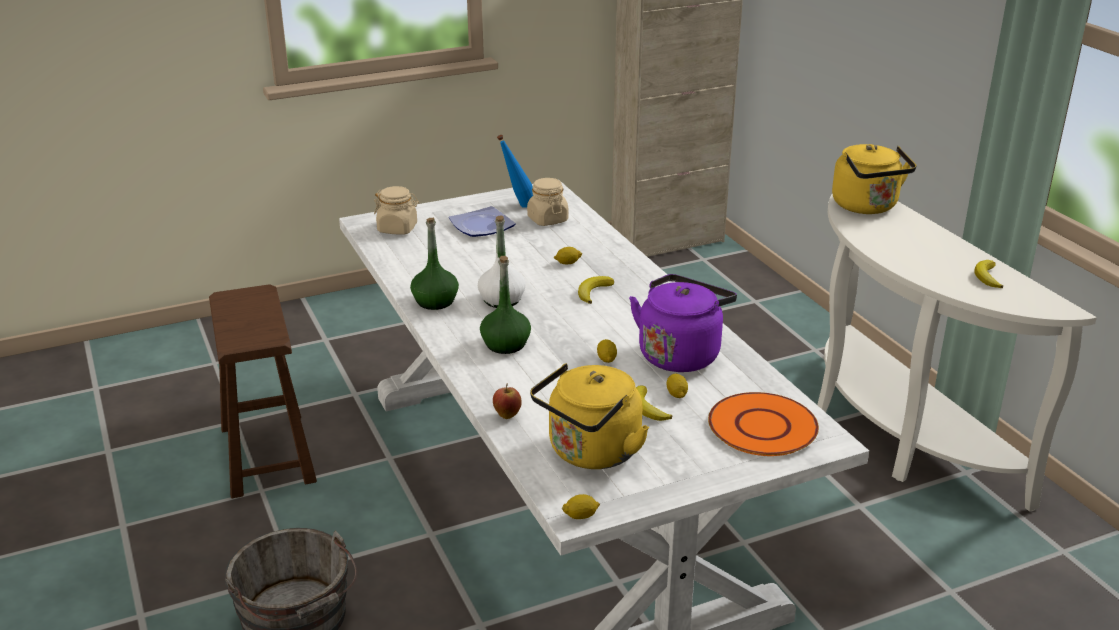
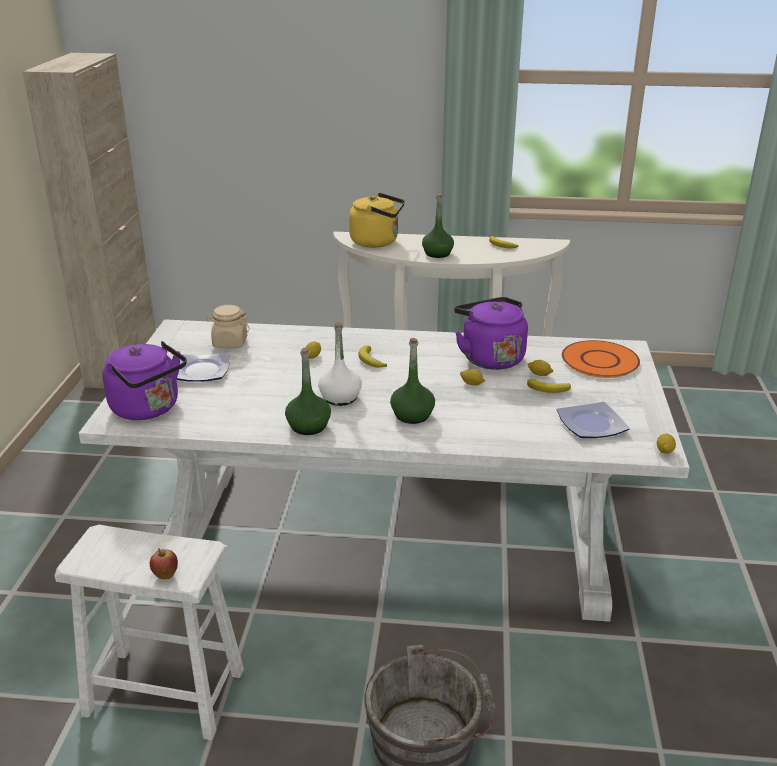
camera: 60 degrees left, 0 degrees up
(267, 455) = (164, 692): brown stool -> white stool
(397, 229) = (149, 409): beige jar -> purple kettle
(507, 415) = (517, 443): apple -> apple (165, 575)
(518, 206) = (188, 347): blue bottle -> none
(591, 453) = (591, 425): yellow kettle -> plate
(891, 247) = (437, 253): none -> green bottle

